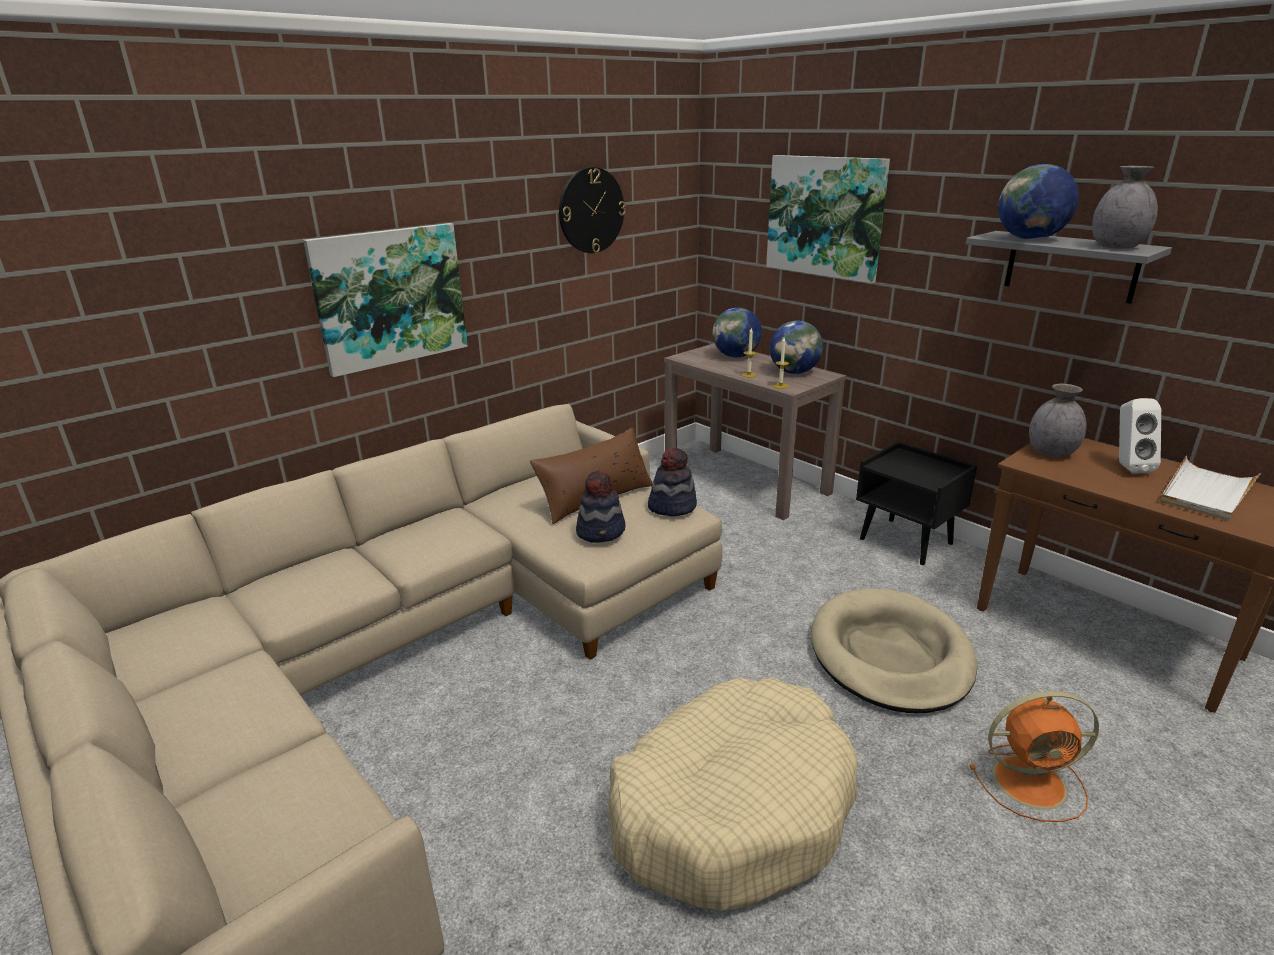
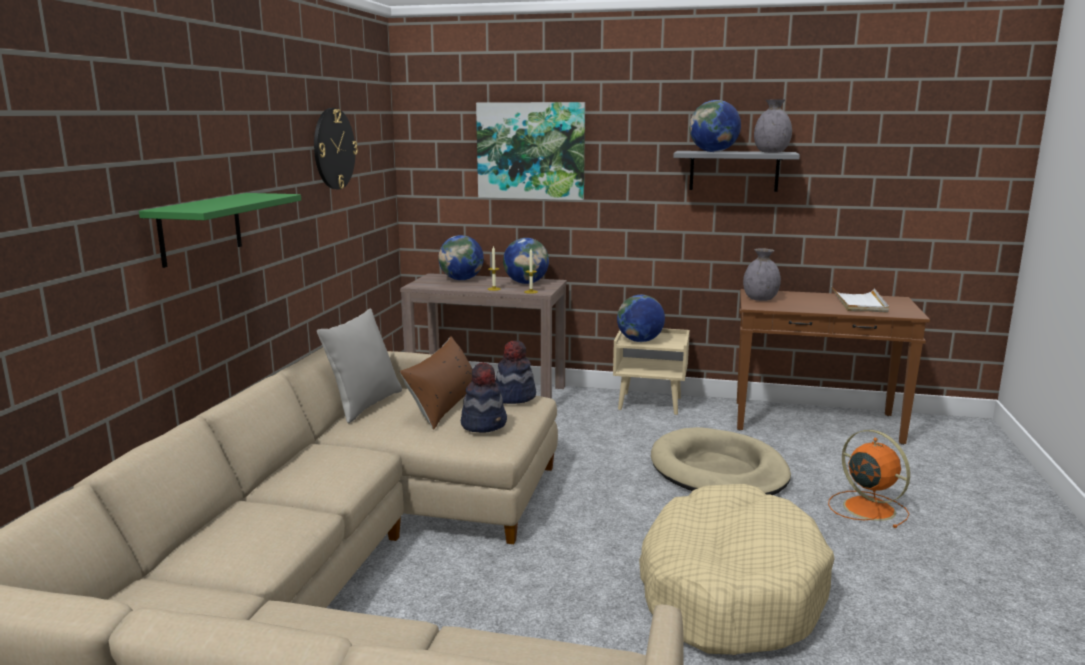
camera: 35 degrees left, 10 degrees down
(390, 297) = (201, 228): picture -> green shelf
(536, 479) = (364, 405): none -> grey pillow
(897, 467) = (640, 341): none -> globe
(907, 541) = (650, 403): black nightstand -> beige nightstand
(1032, 782) = (867, 507): orange fan -> orange fan turned 90 degrees counterclockwise
(1126, 467) = (807, 299): white speaker -> none

